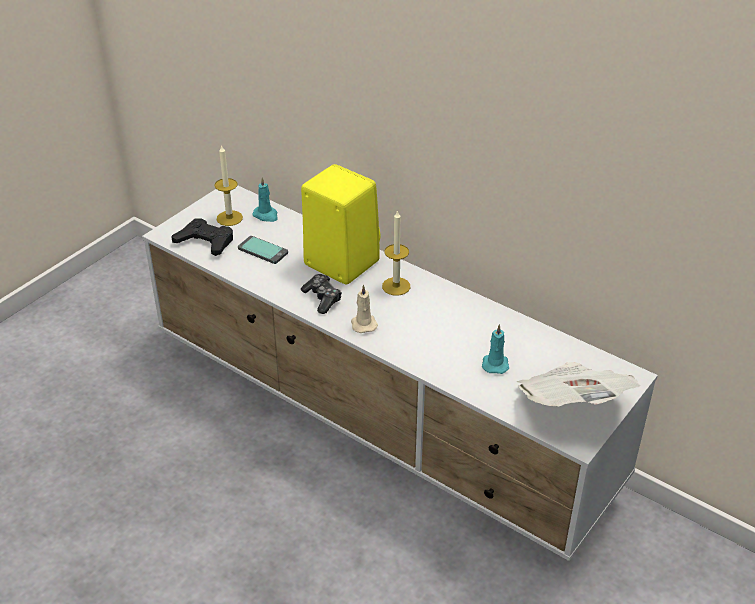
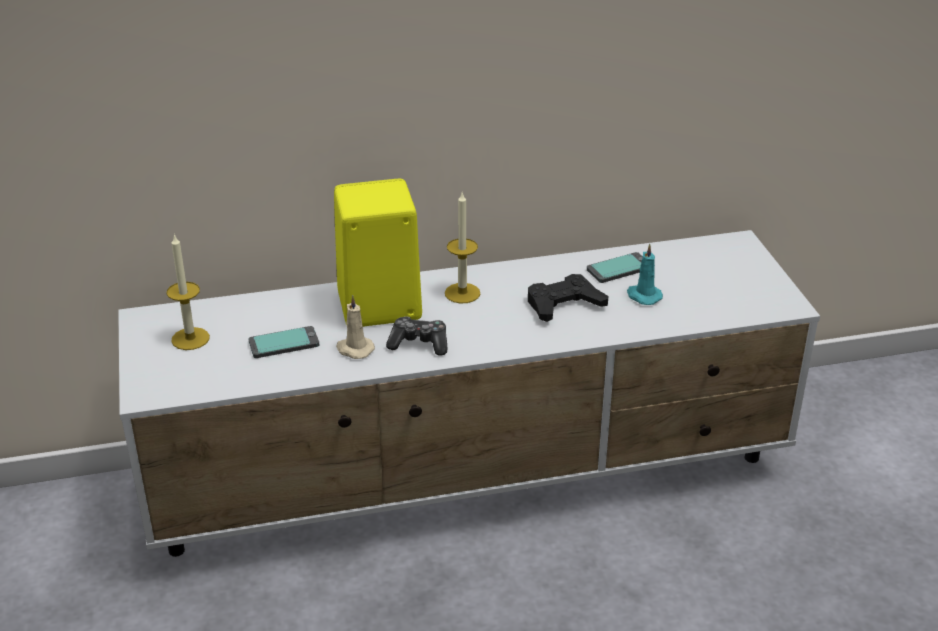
camera: 50 degrees left, 5 degrees down
(205, 242) = (206, 374): black game controller -> black game controller (564, 304)
(266, 215) = (225, 313): turquoise candle -> none
(363, 324) = (492, 338): beige candle -> beige candle (354, 349)
(513, 336) = (618, 269): none -> phone
(572, 406) = (743, 286): newspaper -> none

